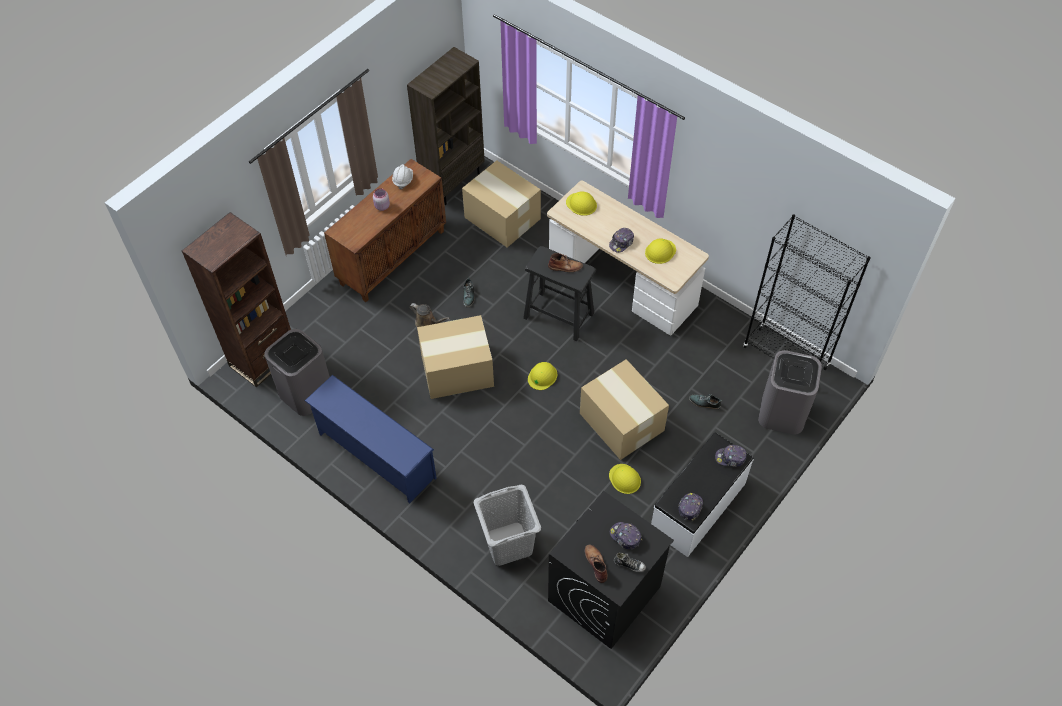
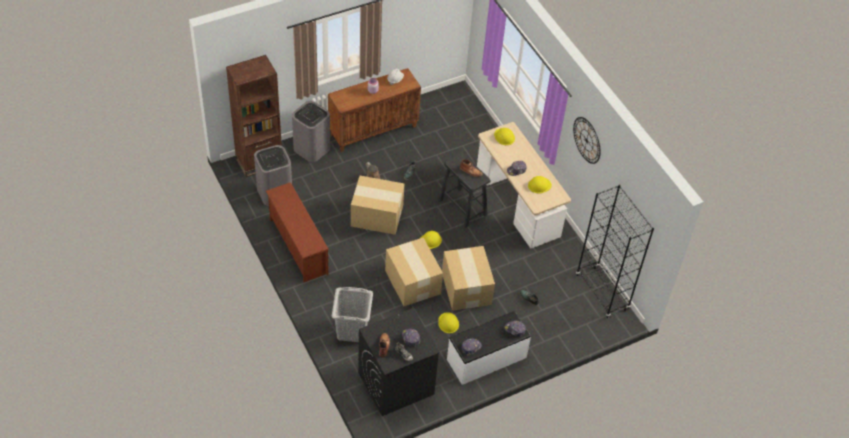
camera: 20 degrees right, 5 degrees down
(375, 456) = (297, 246): blue shoe rack -> brown shoe rack
(453, 183) = (439, 98): brown bookcase -> none
(502, 217) = (460, 132): cardboard box -> cardboard box (412, 281)
(717, 170) = (586, 140): none -> wall clock
(782, 412) = (578, 325): grey trash can -> grey trash can (312, 148)

